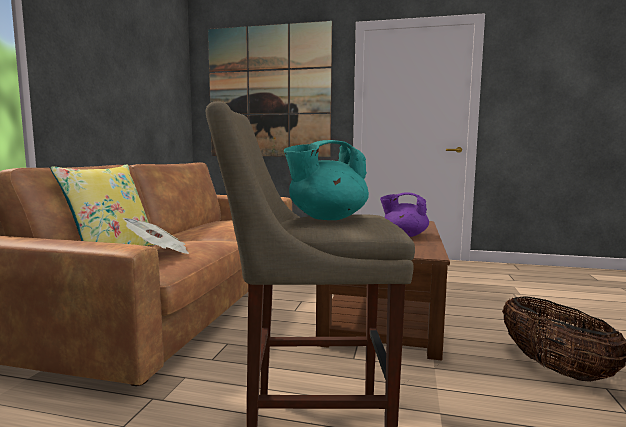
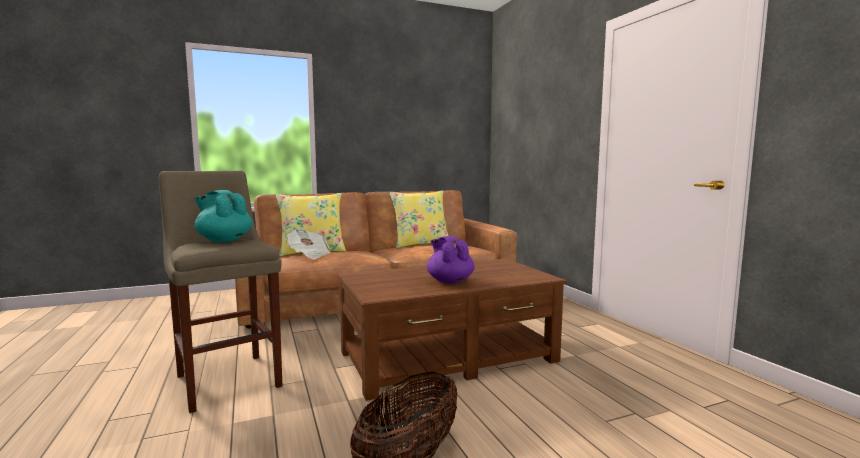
camera: 55 degrees right, 0 degrees up
(199, 225) = (420, 244): none -> yellow pillow
(268, 92) = (535, 117): picture -> none

